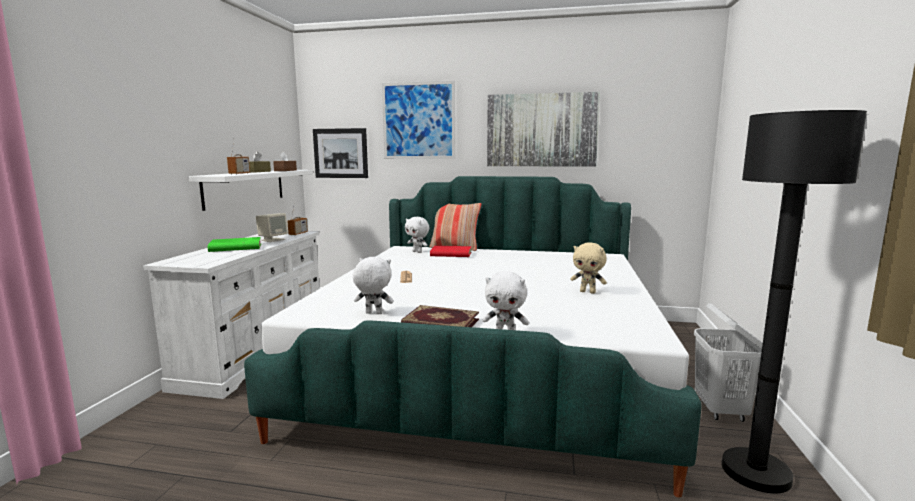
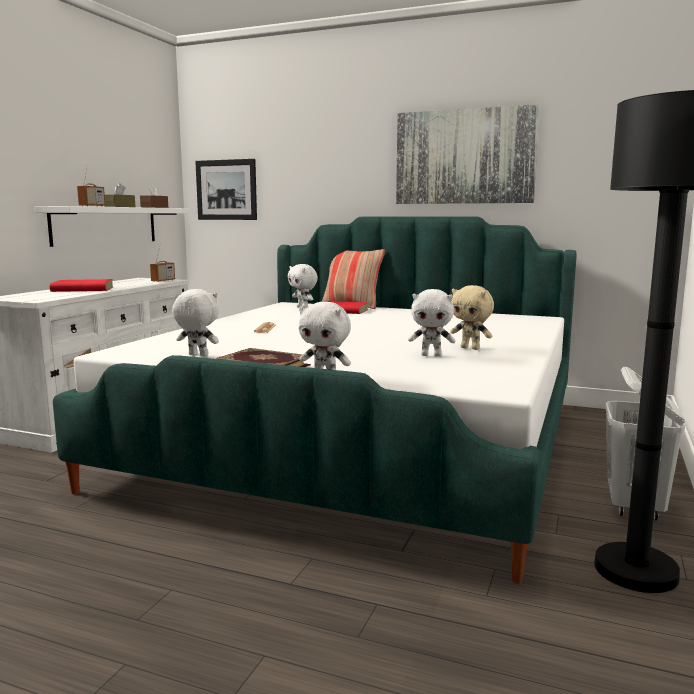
camera: 10 degrees right, 0 degrees up
(235, 248) = (82, 289): green book -> red book
(273, 240) = (129, 284): beige speaker -> none
(418, 121) = (316, 148): picture -> none
(565, 302) = (431, 355): none -> white plush toy

